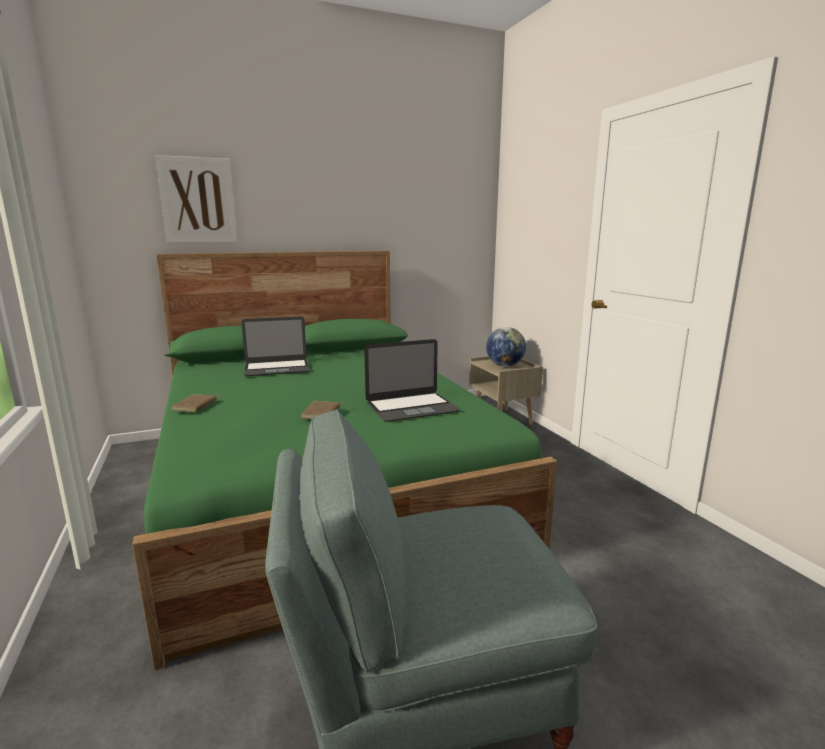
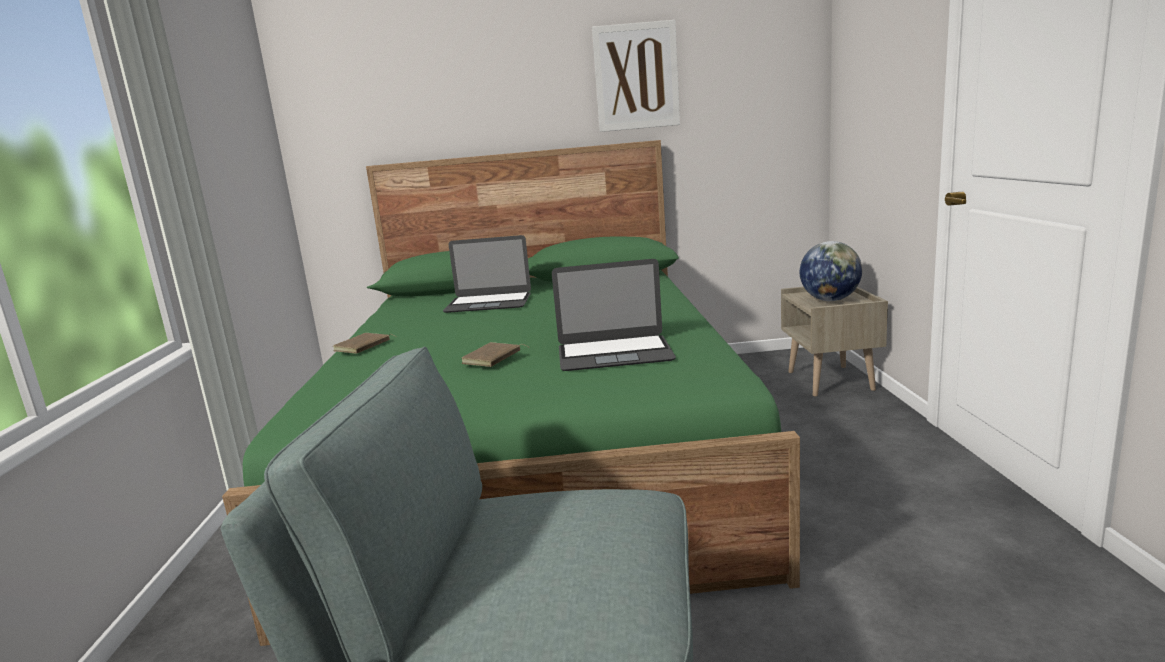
camera: 20 degrees right, 0 degrees up
(198, 201) = (412, 97): picture -> picture (636, 77)

